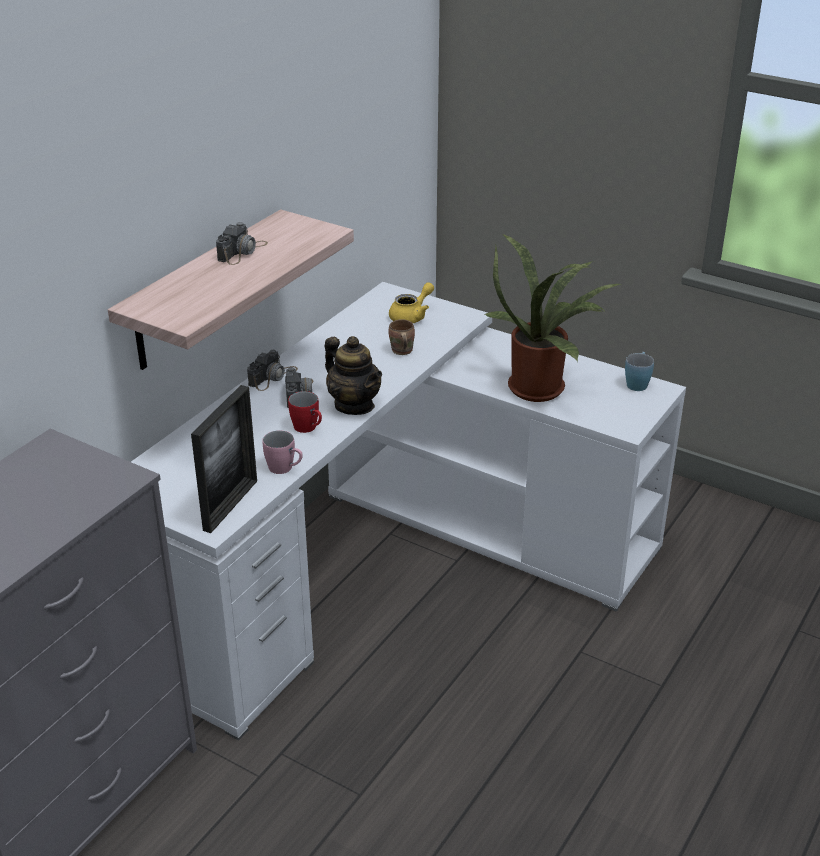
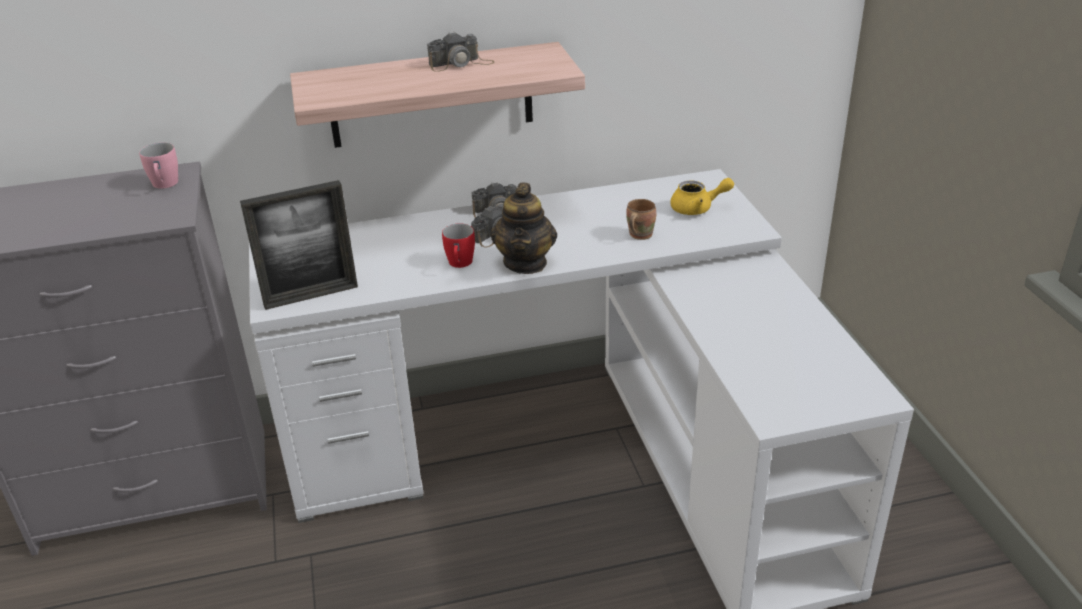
camera: 45 degrees right, 0 degrees up
(285, 469) = (391, 288): pink mug -> pink mug (165, 185)
(541, 387) = (742, 331): potted plant -> none
(637, 382) = (858, 376): blue mug -> none

